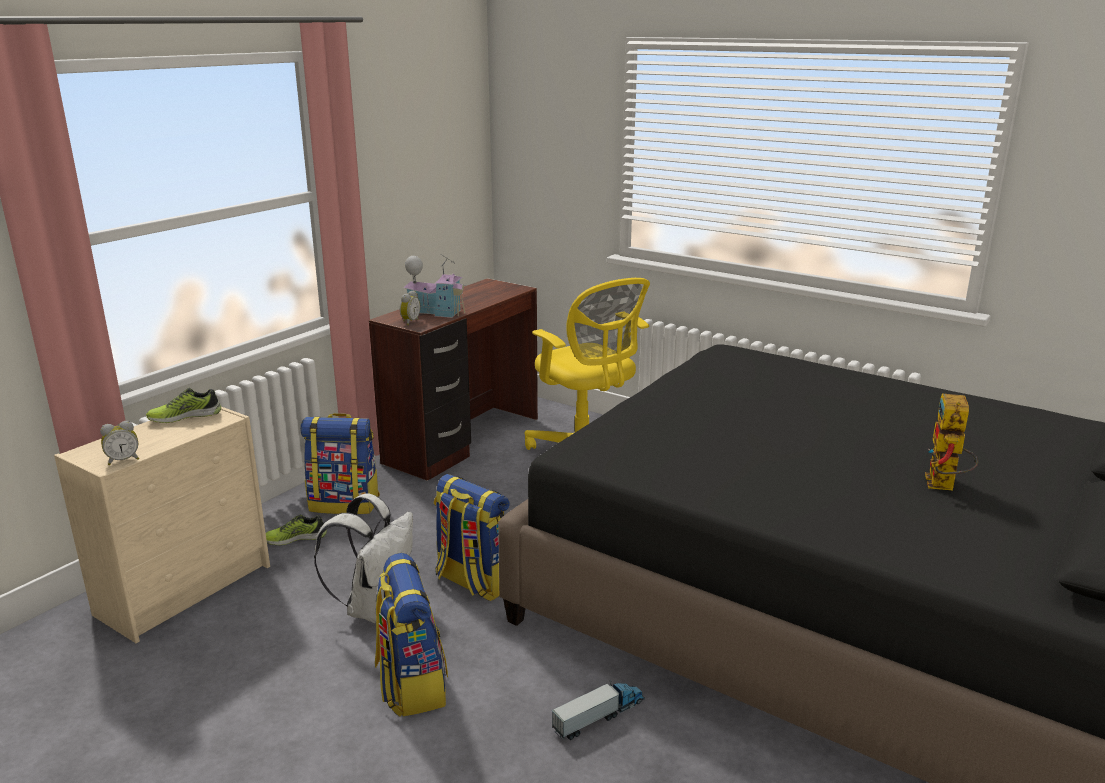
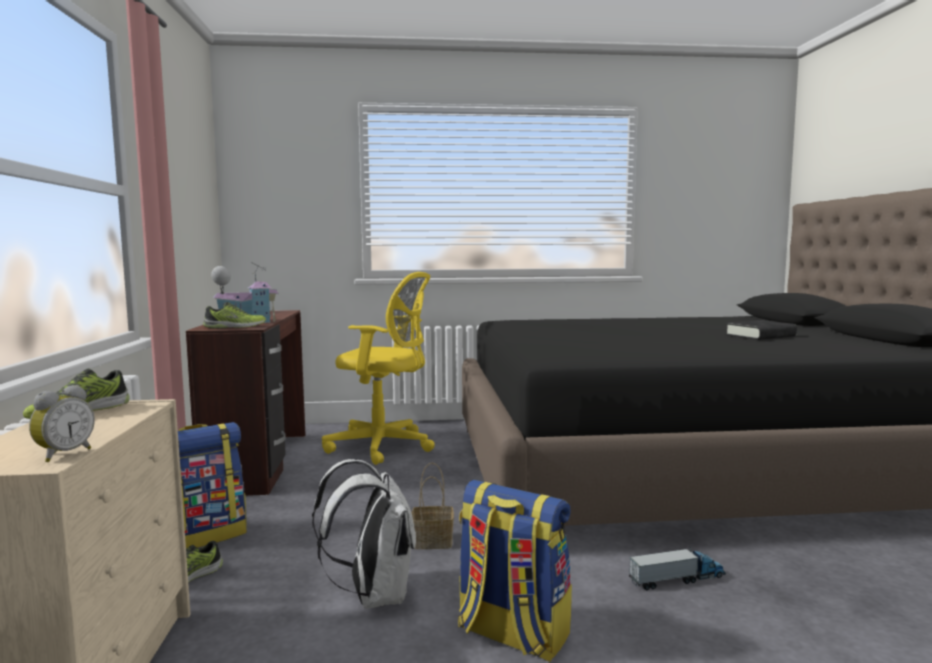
camera: 40 degrees left, 15 degrees down
(409, 322) = (235, 327): alarm clock -> shoe
(473, 581) = (431, 542): backpack -> basket
(599, 716) = (677, 579): toy truck -> toy truck turned 60 degrees clockwise
(944, 486) = (760, 335): toy robot -> black book

